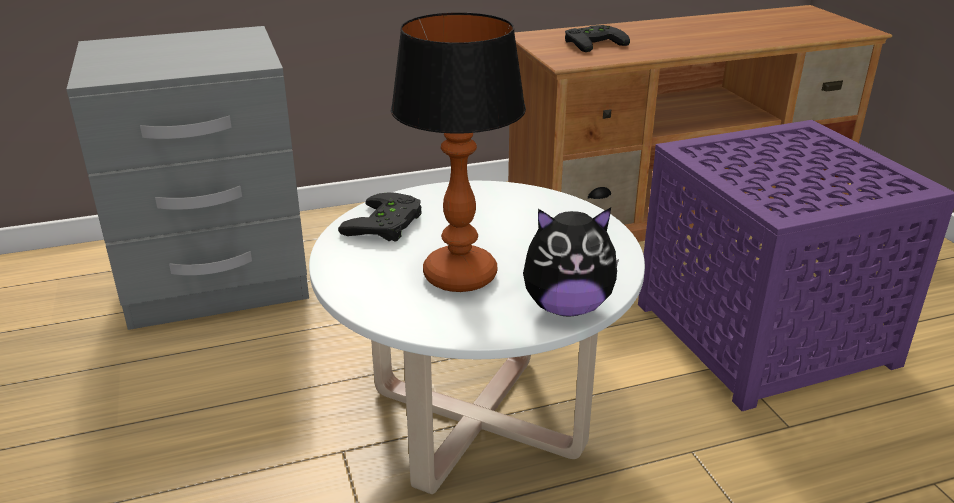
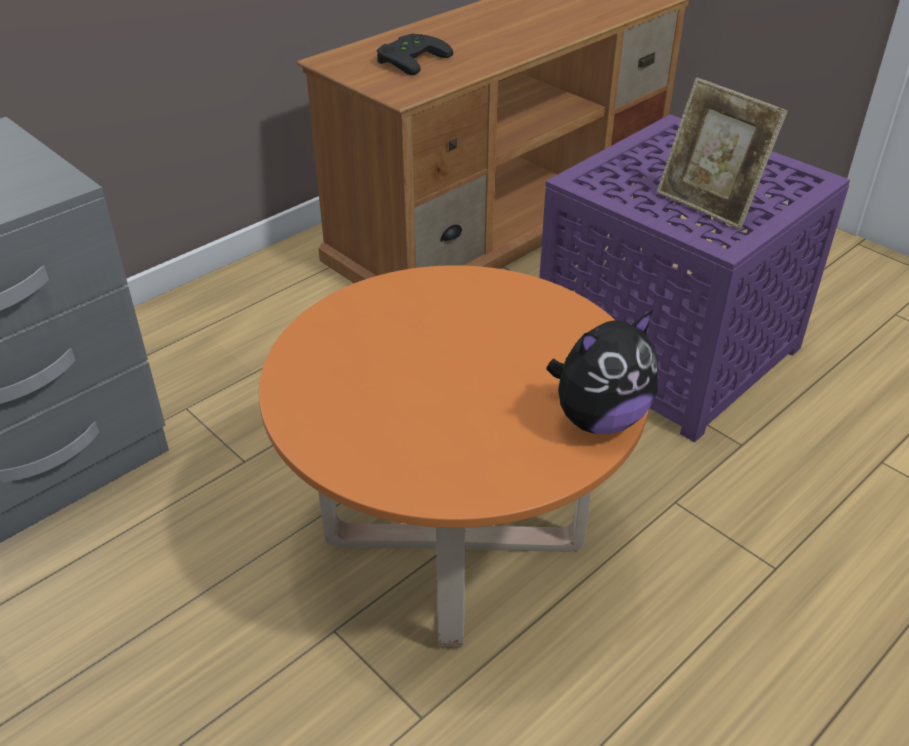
camera: 25 degrees left, 10 degrees up
(388, 224) = (330, 364): black game controller -> none
(461, 276) = (464, 412): table lamp -> none
(476, 420) = (454, 540): white coffee table -> orange coffee table
(791, 184) = (708, 204): none -> picture frame

